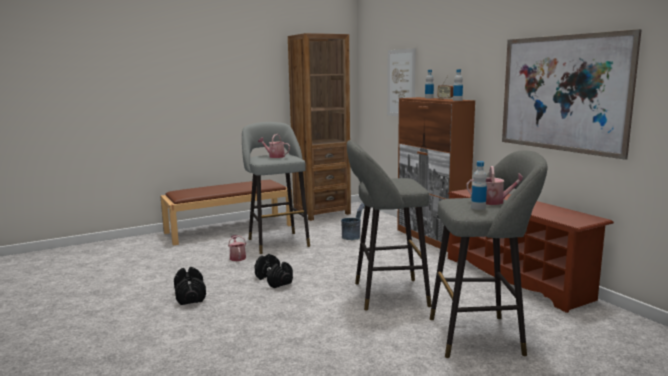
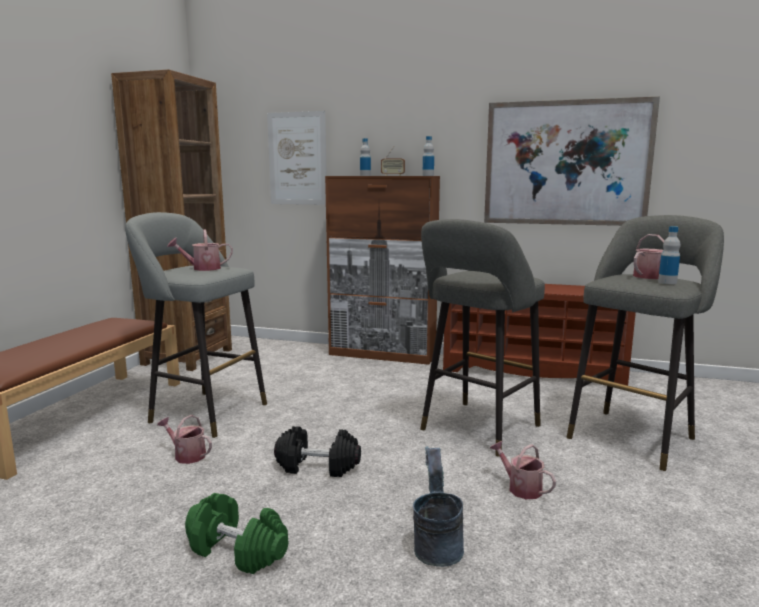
camera: 45 degrees left, 0 degrees up
(190, 296) = (238, 550): black dumbbell -> green dumbbell
(340, 326) = (520, 488): none -> watering can
(353, 237) = (296, 376): grey bucket -> grey bucket (436, 545)

